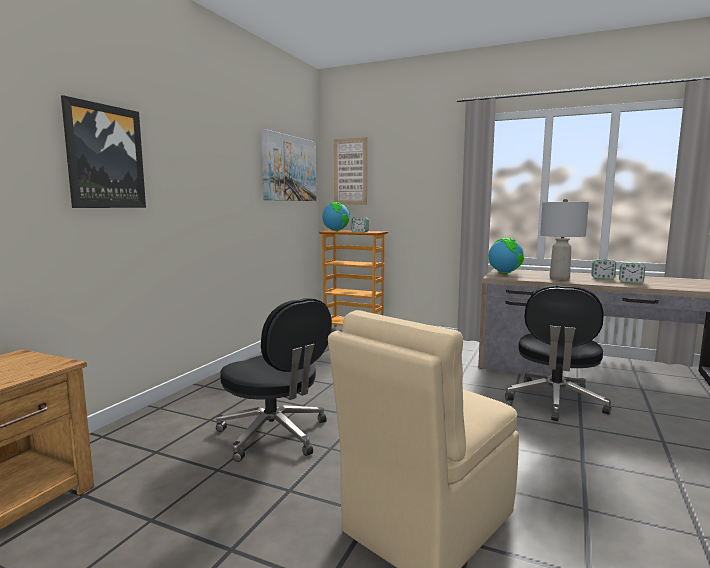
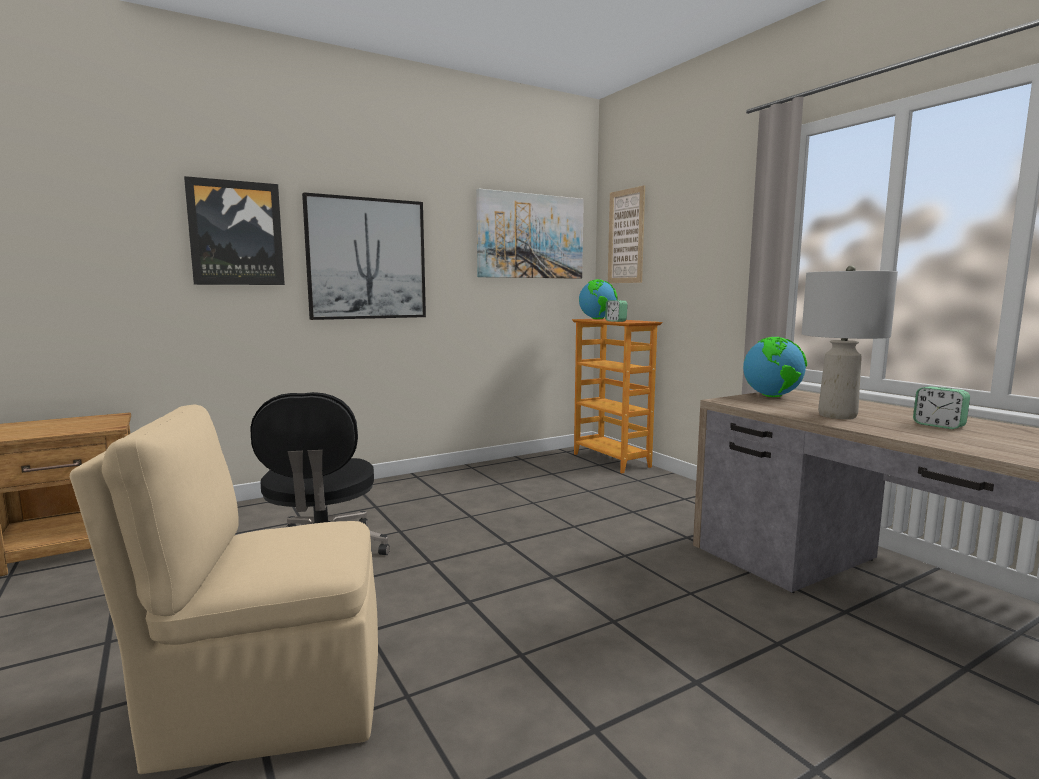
camera: 35 degrees right, 0 degrees up
(199, 184) = (367, 259): none -> picture
(555, 401) = (728, 630): black office chair -> none
(630, 282) = (978, 439): alarm clock -> none

